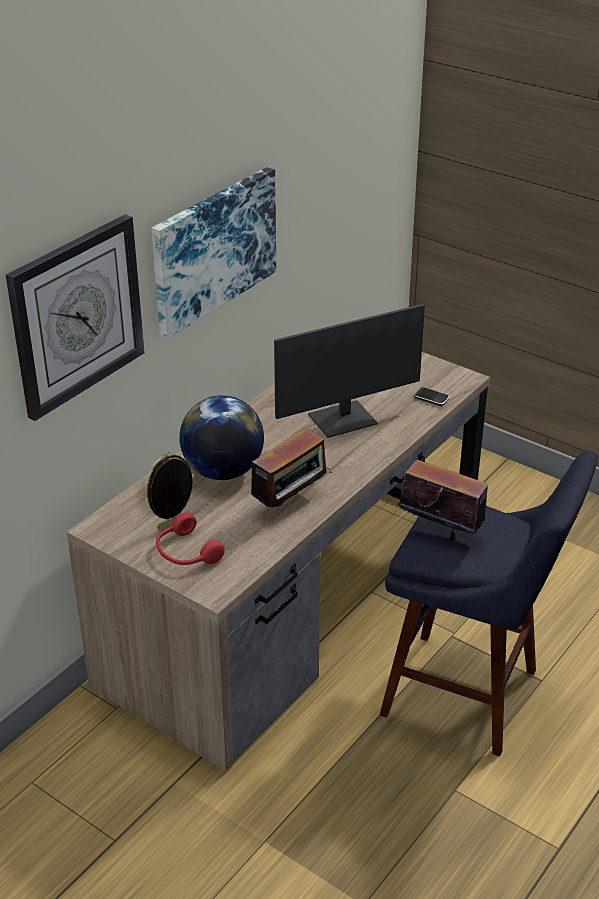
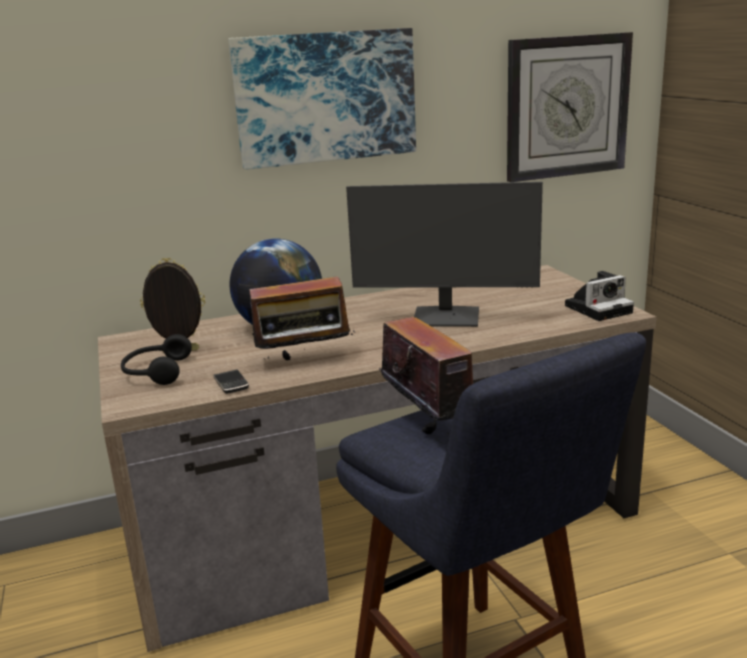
camera: 35 degrees right, 15 degrees down
(76, 315) = (119, 101): wall clock -> wall clock (567, 107)
(186, 553) = (155, 372): red headphones -> black headphones
(431, 398) = (563, 320): phone -> phone (231, 384)
(445, 378) = (599, 308): none -> camera

